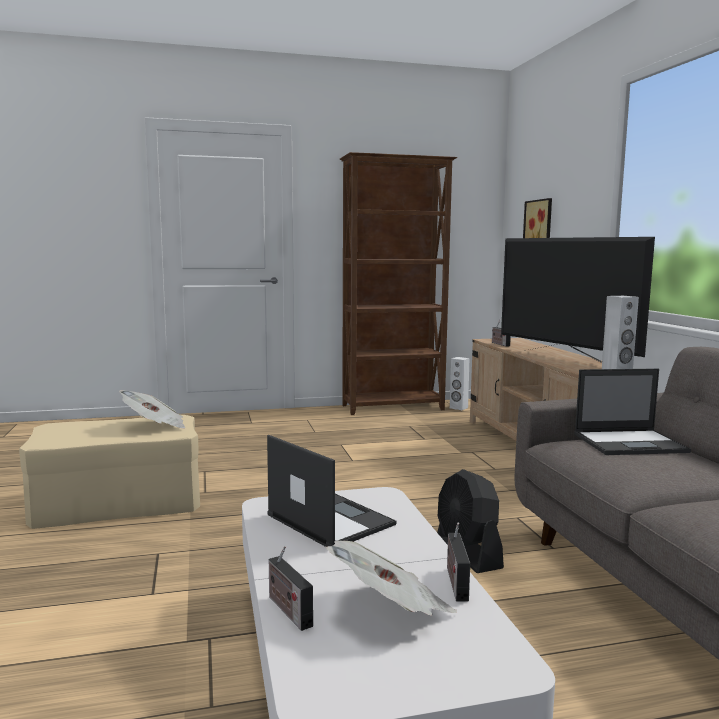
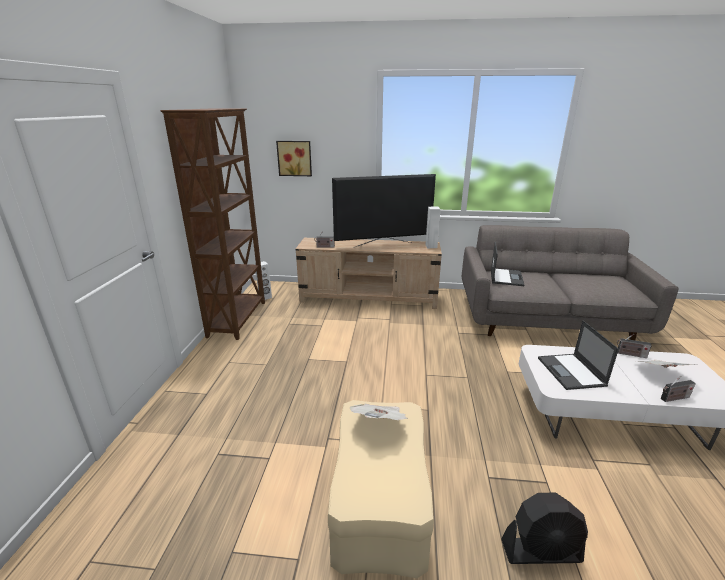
camera: 70 degrees left, 15 degrees up
(329, 519) = (571, 372): laptop -> laptop turned 75 degrees counterclockwise
(468, 553) = (497, 357): black fan -> black fan (541, 551)

